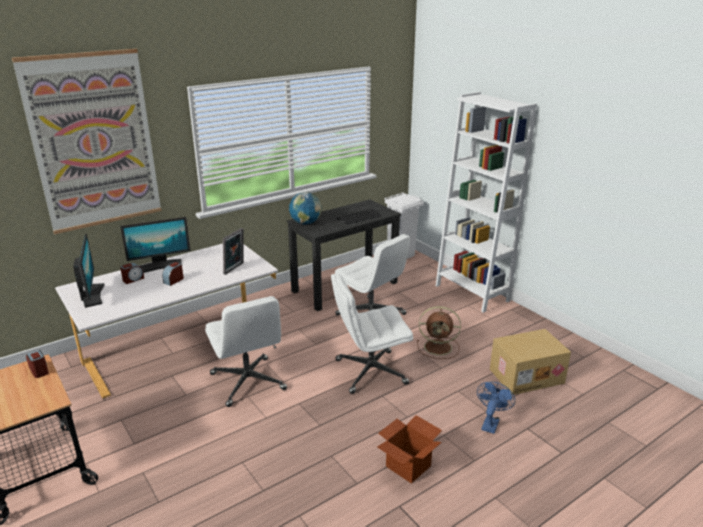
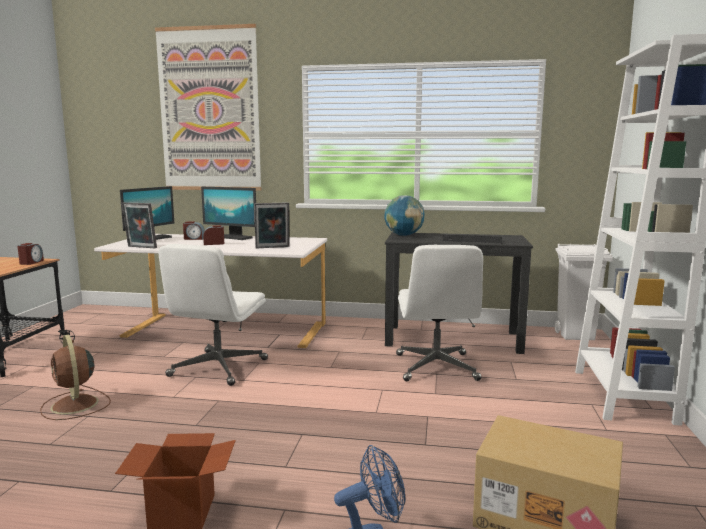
camera: 45 degrees right, 15 degrees down
(125, 310) = (140, 247): none -> picture frame
(370, 372) = (333, 409): white office chair -> none
(439, 347) = (463, 425): brown fan -> brown fan (75, 405)

